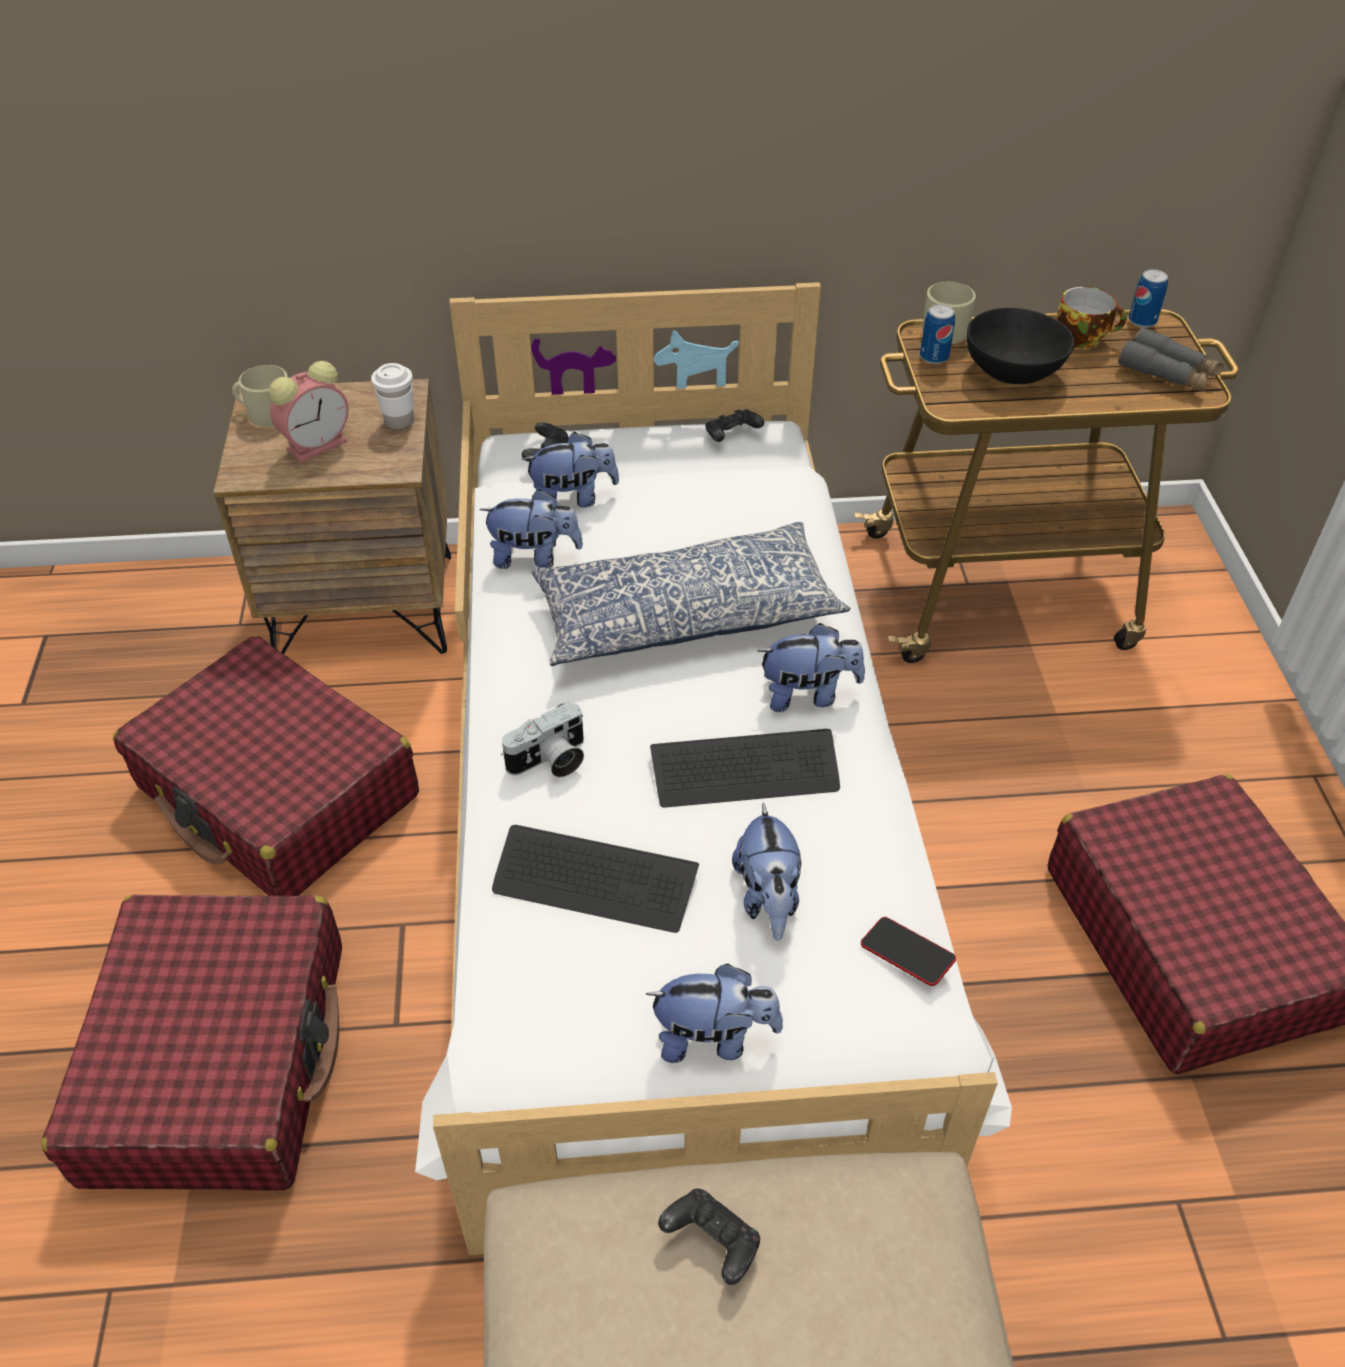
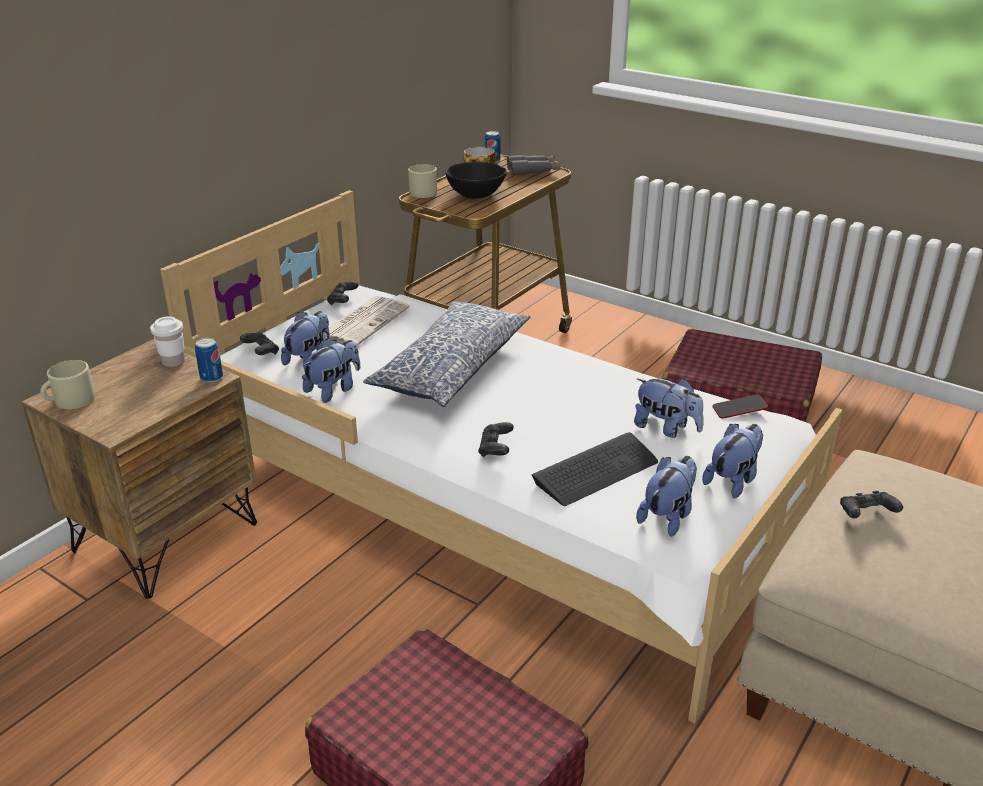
camera: 50 degrees left, 15 degrees down
(278, 793) = (264, 649): red suitcase -> none
(319, 444) = (140, 394): alarm clock -> none
(550, 761) = (495, 449): camera -> black game controller
(701, 483) = (364, 322): none -> newspaper
(745, 771) = (579, 399): keyboard -> none
(808, 694) = (553, 361): plush toy -> plush toy (668, 516)
(934, 357) = (436, 202): can -> can (211, 378)

